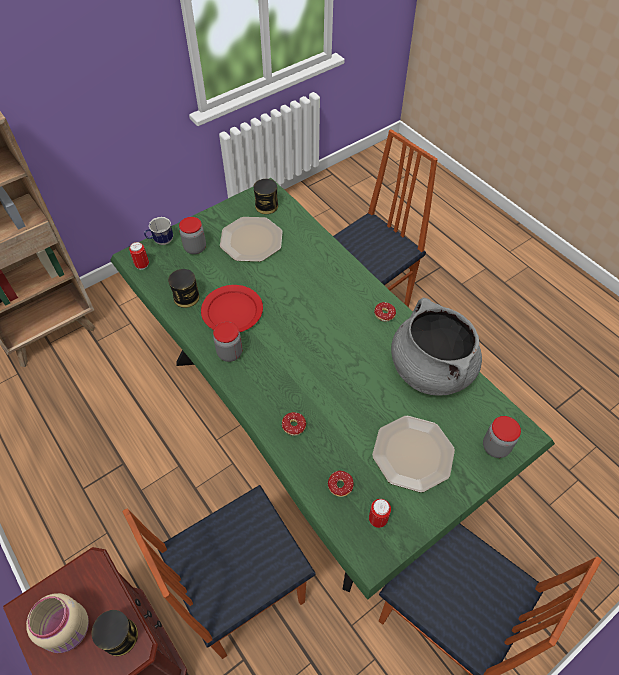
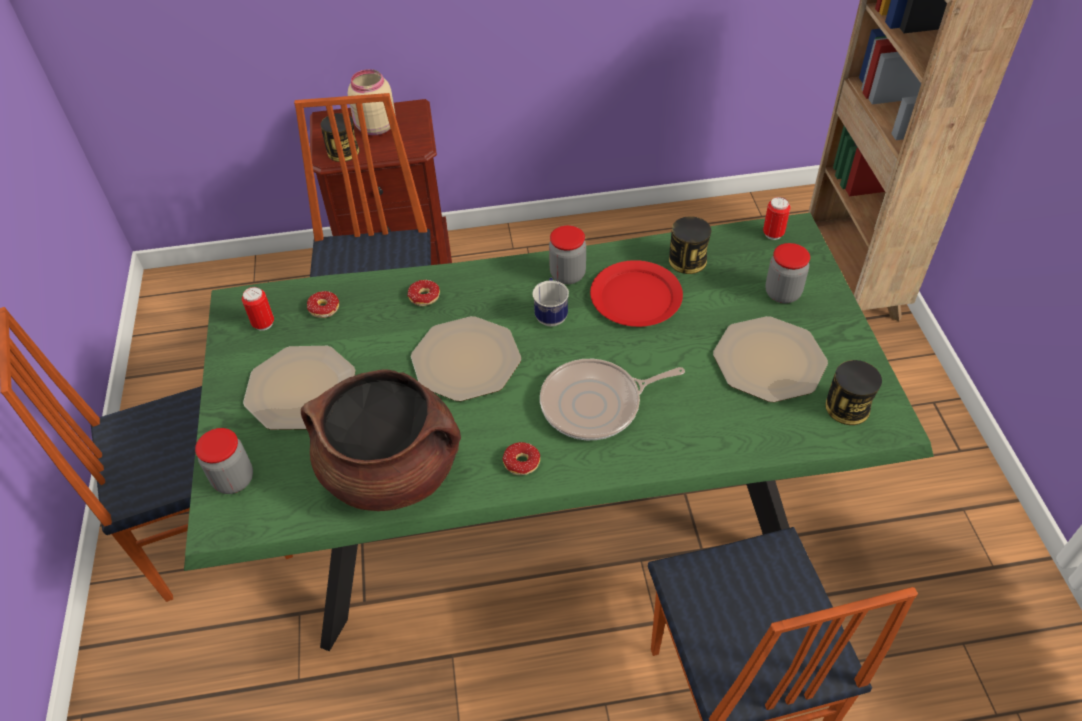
camera: 120 degrees right, 5 degrees down
(161, 241) = (814, 262): mug -> mug (551, 314)
(326, 299) = (596, 404): none -> frying pan
(333, 373) = (466, 361): none -> plate
(430, 369) = (393, 470): grey cooking pot -> brown cooking pot

